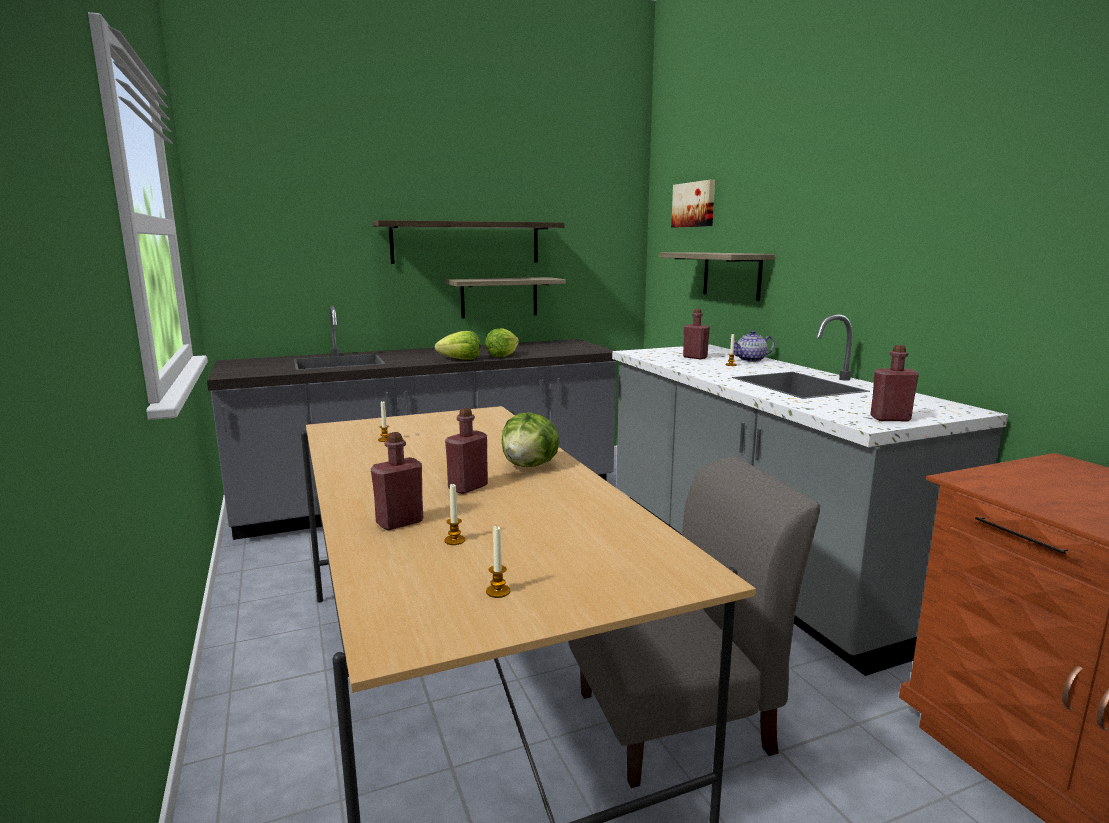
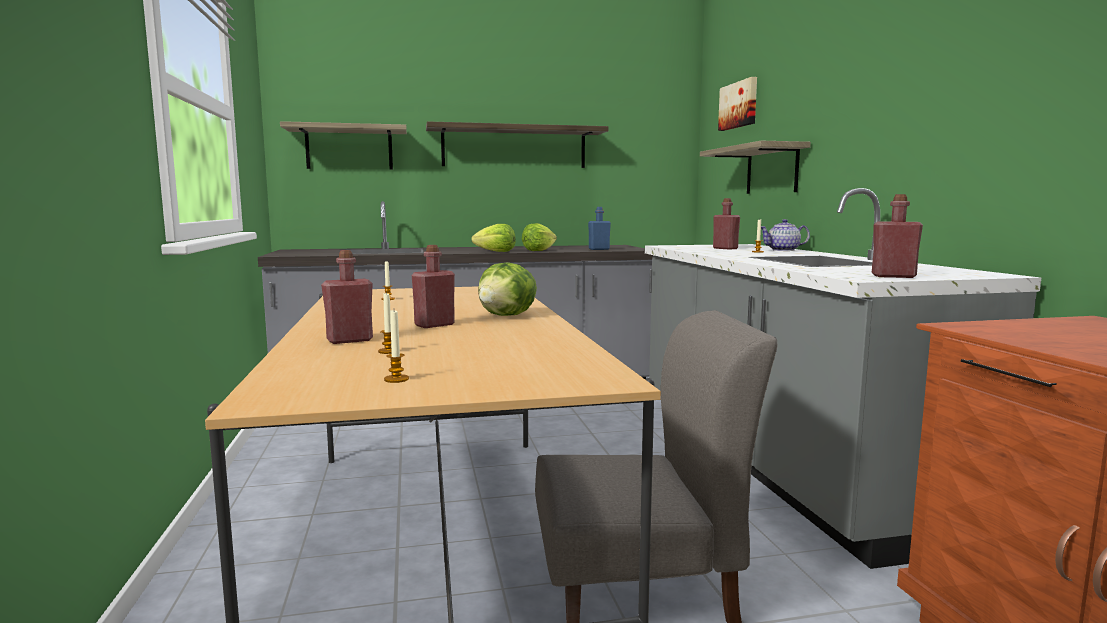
camera: 10 degrees right, 5 degrees down
(499, 297) = (545, 201): shelf -> shelf (349, 148)
(561, 351) = (599, 249): none -> blue bottle

